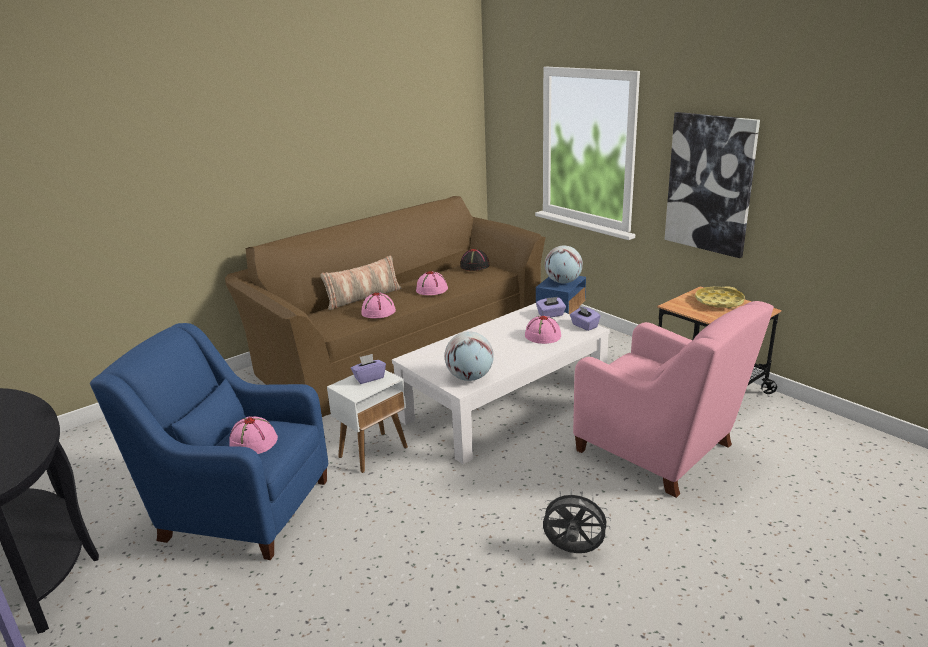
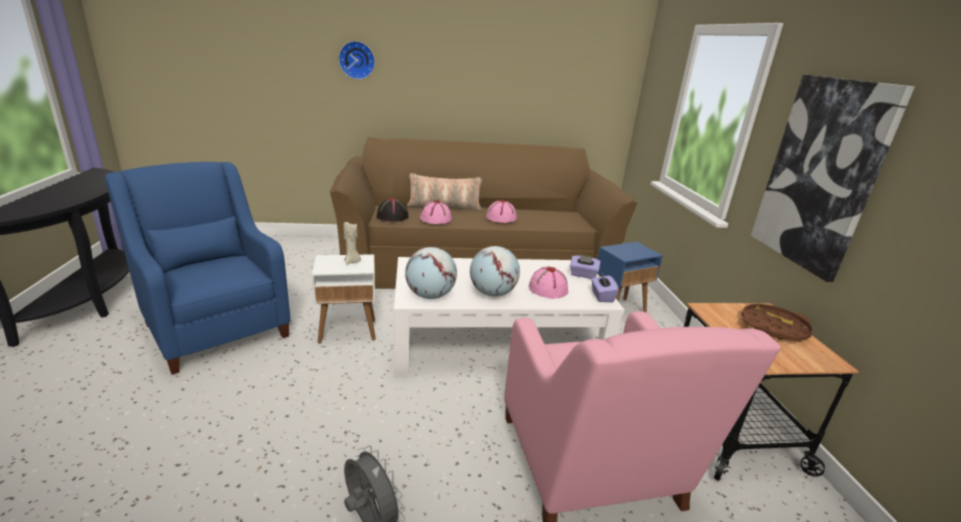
camera: 30 degrees right, 0 degrees up
(211, 163) = (357, 60): none -> wall clock
(253, 442) = (208, 272): pink hat -> none
(369, 378) = (352, 261): purple tissue box -> beige candle
(475, 265) = (565, 213): black hat -> black hat (392, 216)
(563, 282) = (632, 252): globe -> globe (492, 293)
(719, 301) = (773, 327): yellow tray -> brown tray

